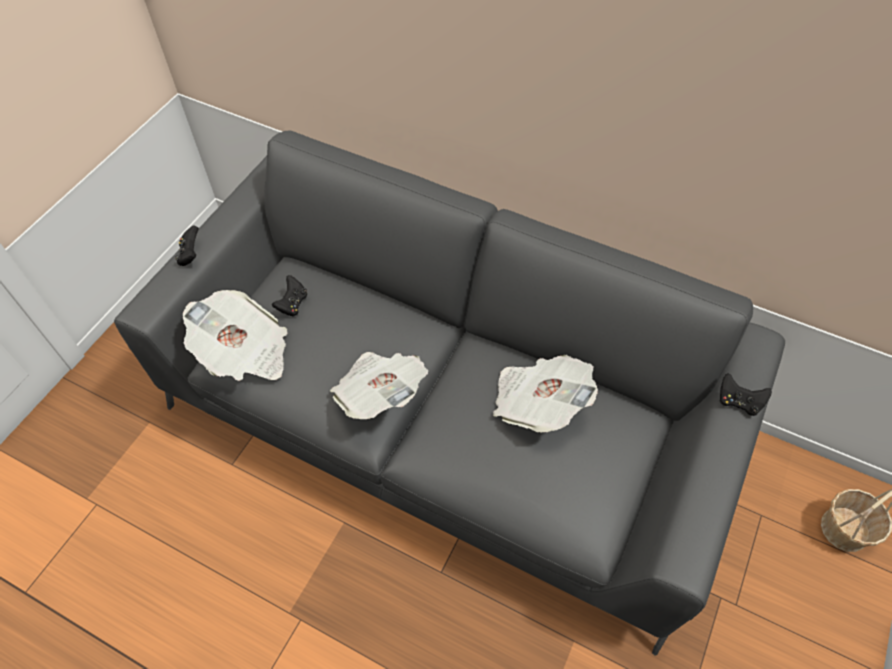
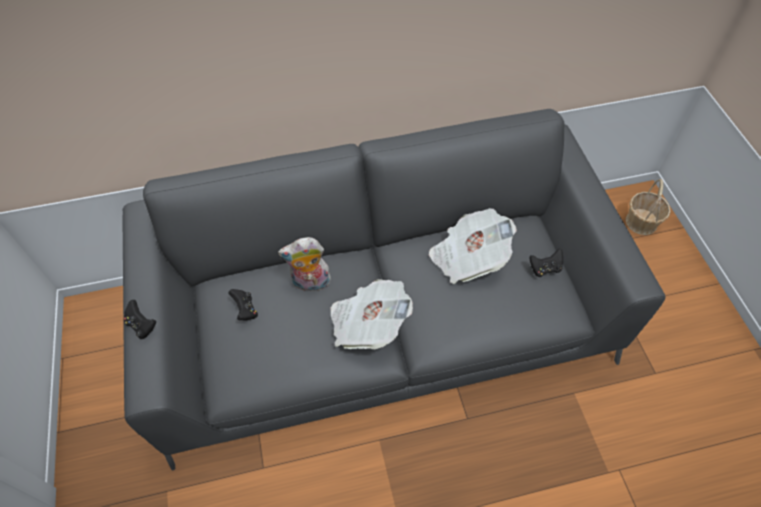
camera: 40 degrees left, 0 degrees up
(244, 352) = (245, 368): newspaper -> none
(367, 320) = (310, 284): none -> plush toy
(738, 402) = (581, 175): black game controller -> black game controller (545, 268)

